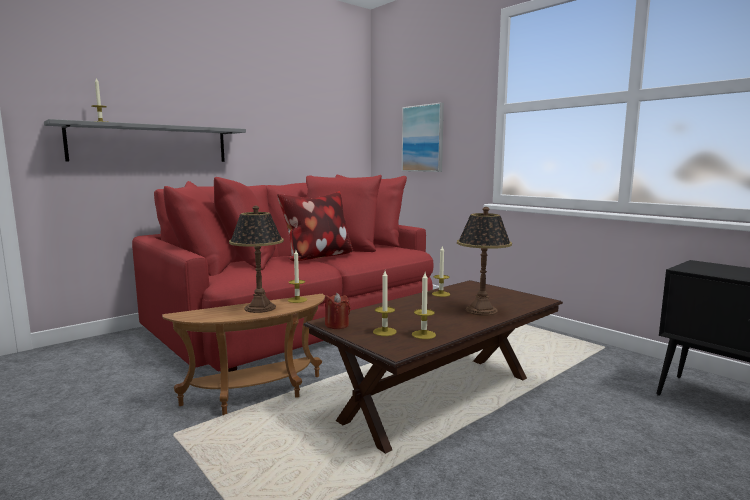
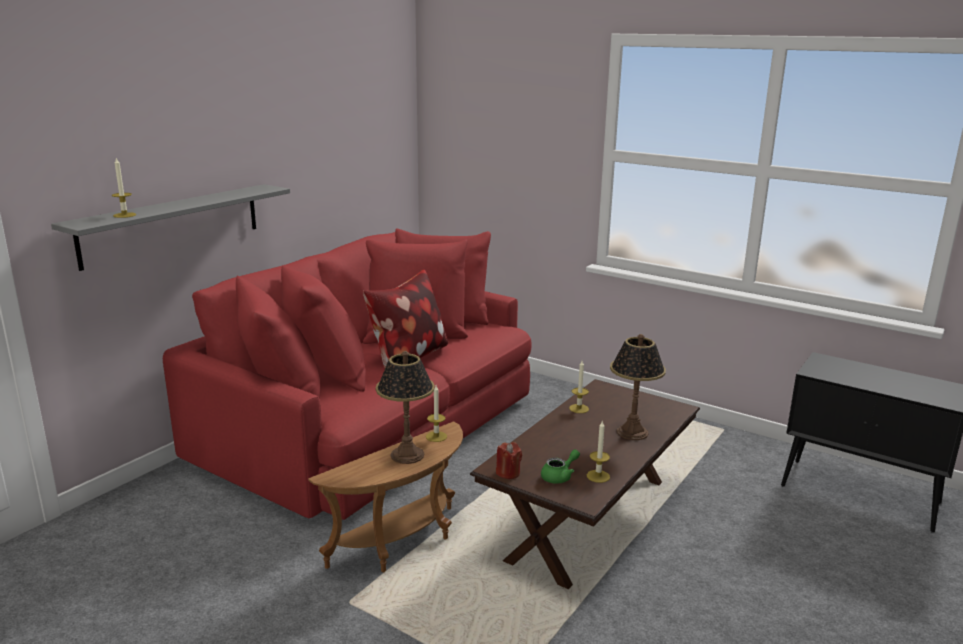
camera: 15 degrees left, 10 degrees up
(384, 331) = (559, 476): candle -> green teapot
(423, 138) = (500, 172): picture -> none

